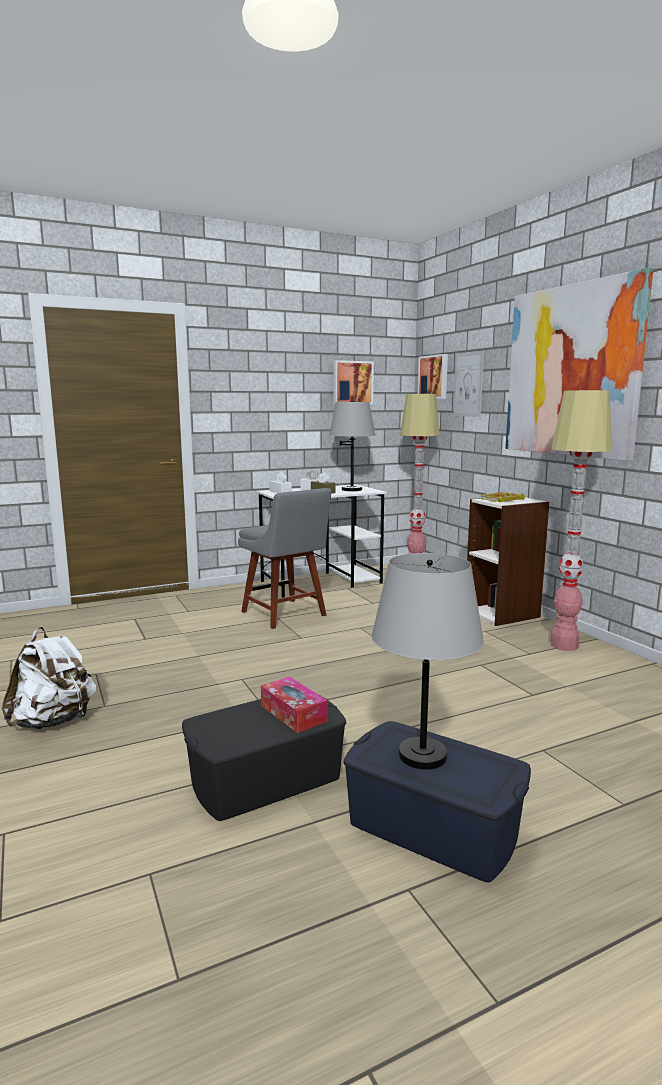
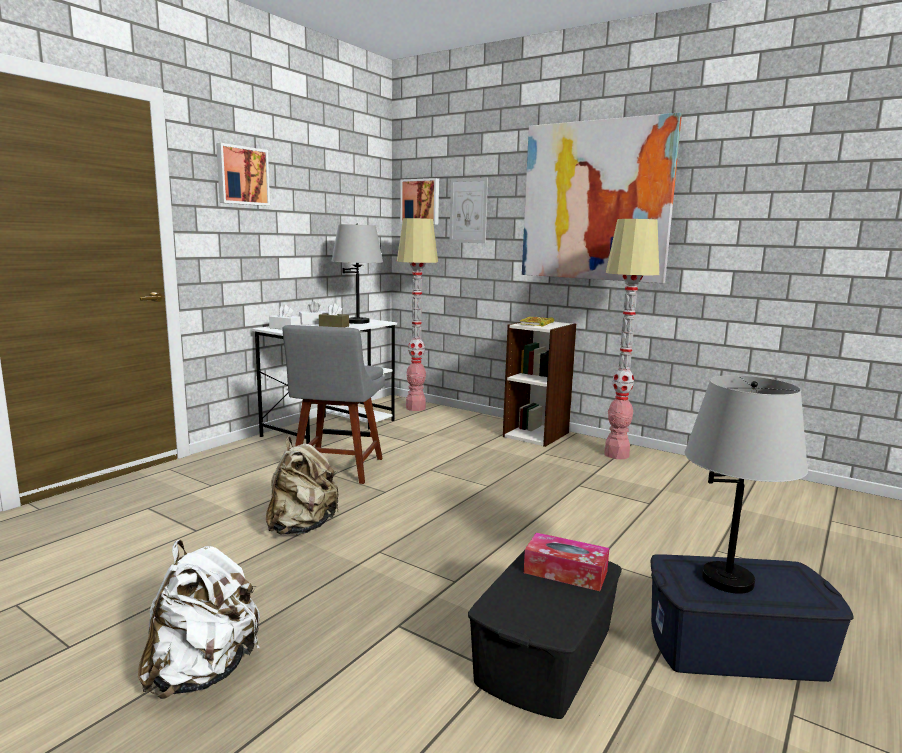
camera: 30 degrees left, 0 degrees up
(211, 651) = (302, 527): none -> beige backpack
(286, 615) = (336, 469): grey chair -> grey chair turned 75 degrees clockwise
(352, 382) = (339, 203): picture -> picture (242, 176)

